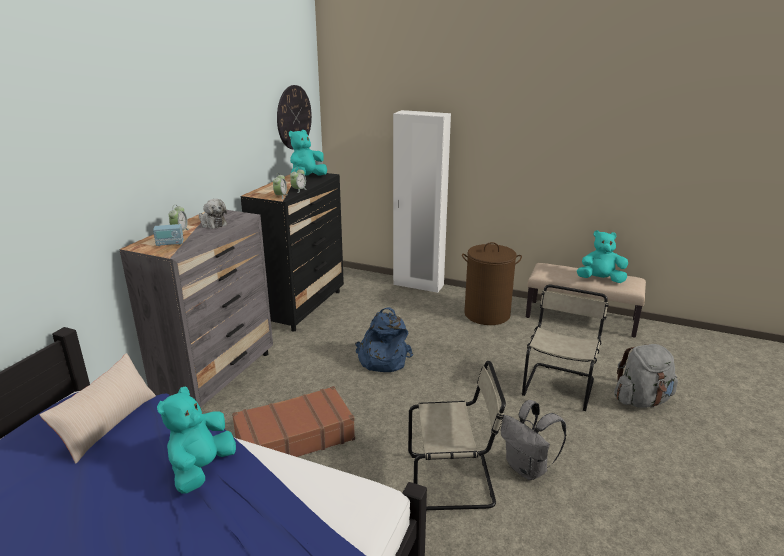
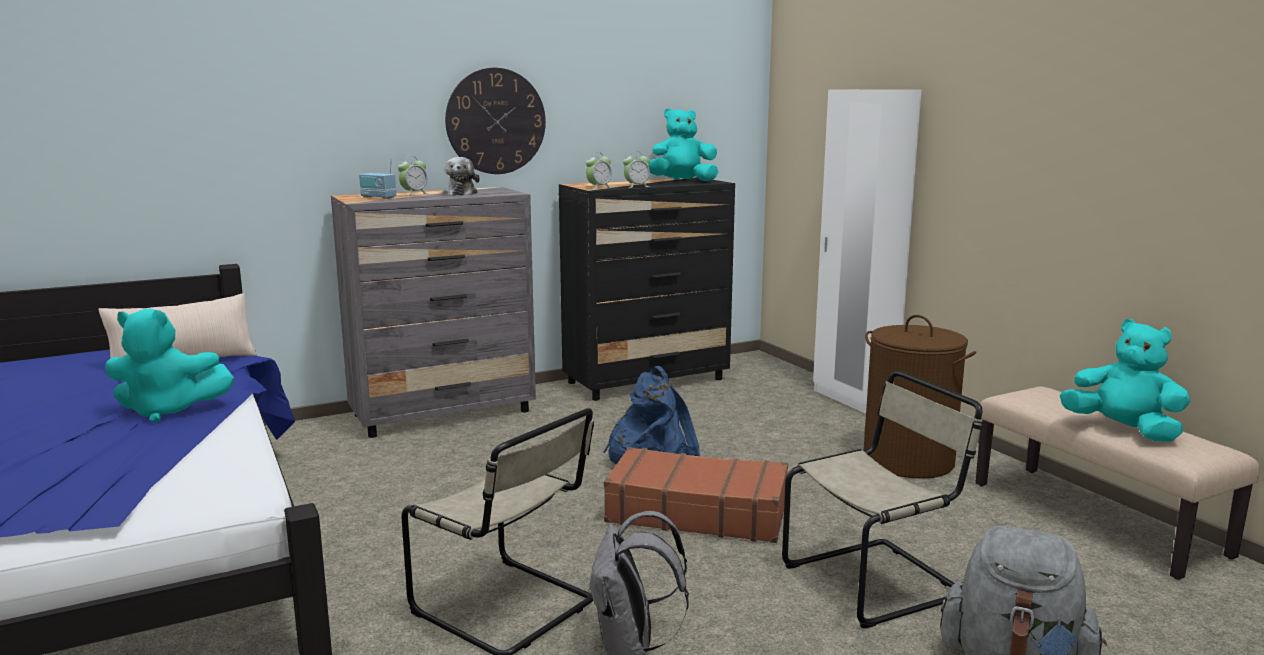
camera: 40 degrees right, 10 degrees down
(201, 469) = (168, 411): turquoise plush toy -> turquoise plush toy turned 150 degrees counterclockwise
(294, 117) = (700, 98): wall clock -> wall clock (496, 121)
(294, 437) = (417, 490): brown suitcase -> brown suitcase (697, 512)

